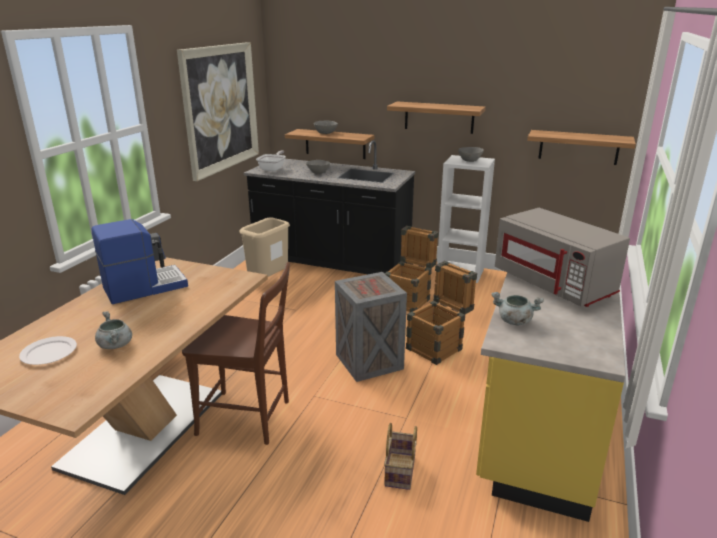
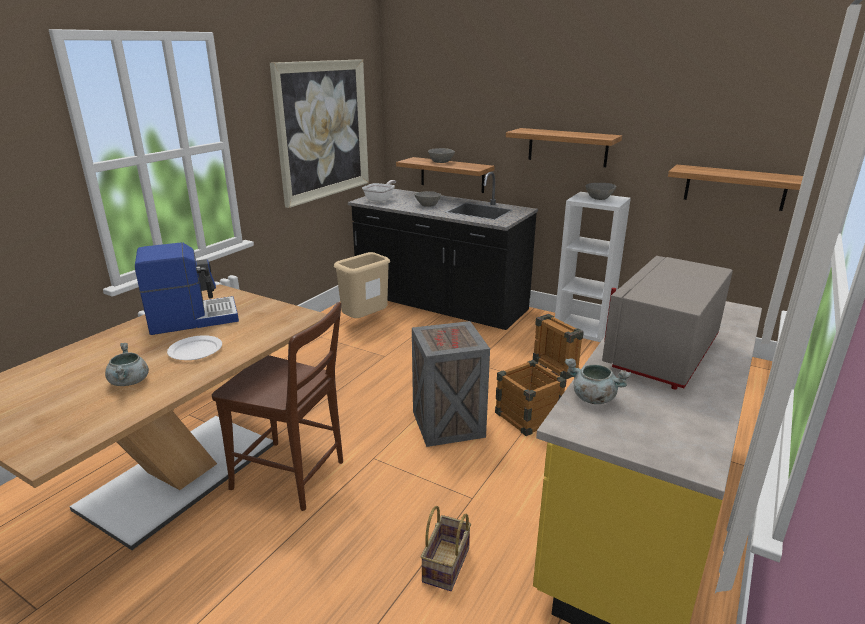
camera: 10 degrees right, 0 degrees up
(48, 353) = (57, 384): white plate -> white plate (195, 350)
(410, 300) = (515, 355): crate -> none
(554, 284) = (662, 354): grey microwave -> grey microwave turned 60 degrees clockwise

